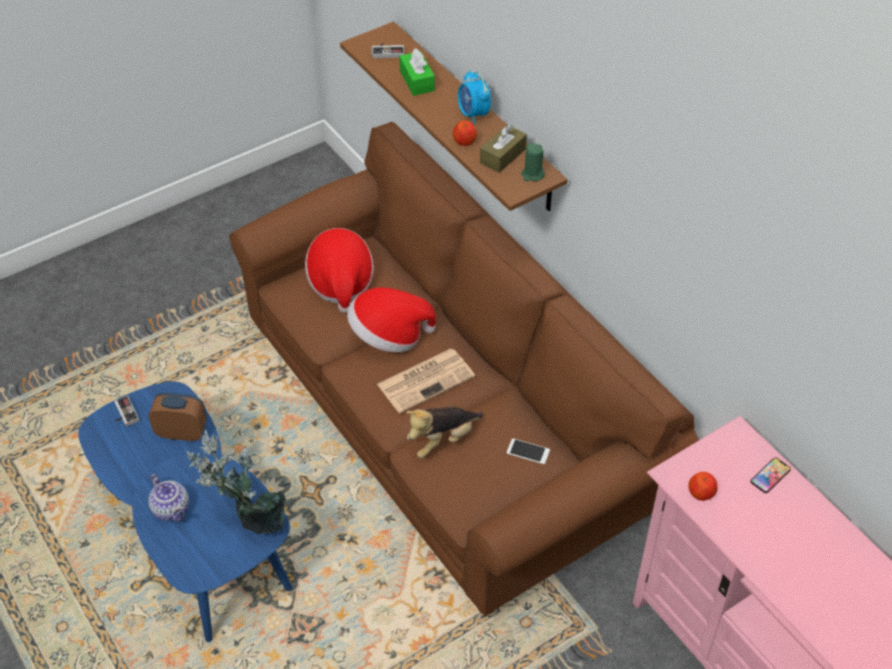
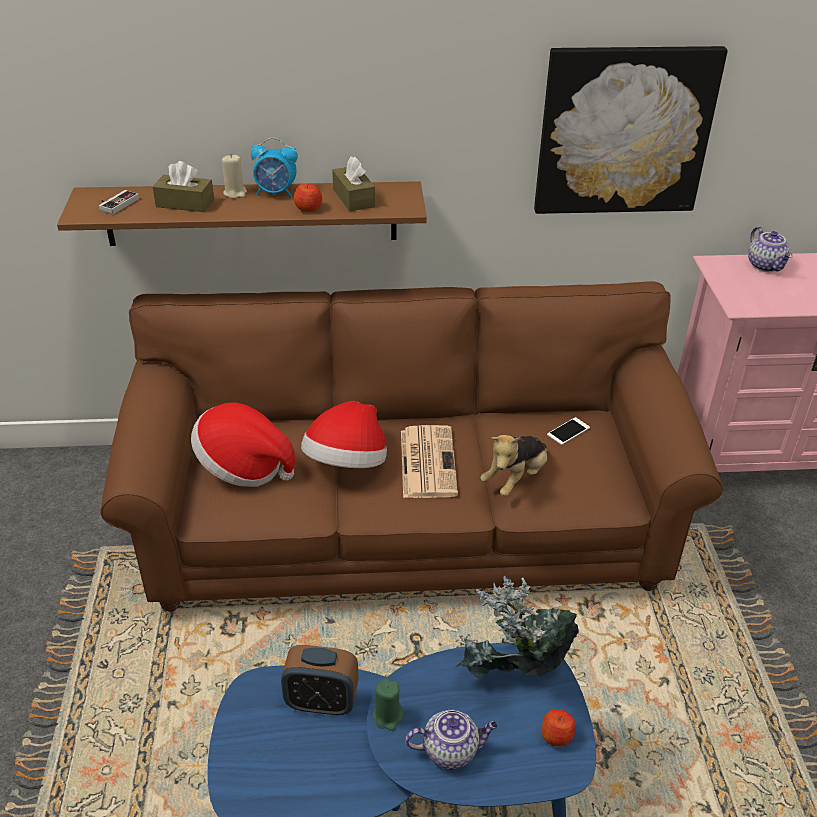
camera: 60 degrees left, 10 degrees down
(124, 414) = (241, 755): game controller -> none
(182, 432) = (321, 702): alarm clock -> alarm clock turned 120 degrees counterclockwise
(417, 81) = (185, 203): green tissue box -> brown tissue box
(442, 440) = (515, 478): plush toy -> plush toy turned 45 degrees clockwise
(454, 95) = (235, 193): none -> beige candle
(532, 174) = (396, 193): green candle -> green candle (388, 716)
(701, 257) = (624, 131): none -> picture
(701, 493) = (768, 300): apple -> apple (557, 736)
(770, 476) = (766, 266): phone -> teapot

